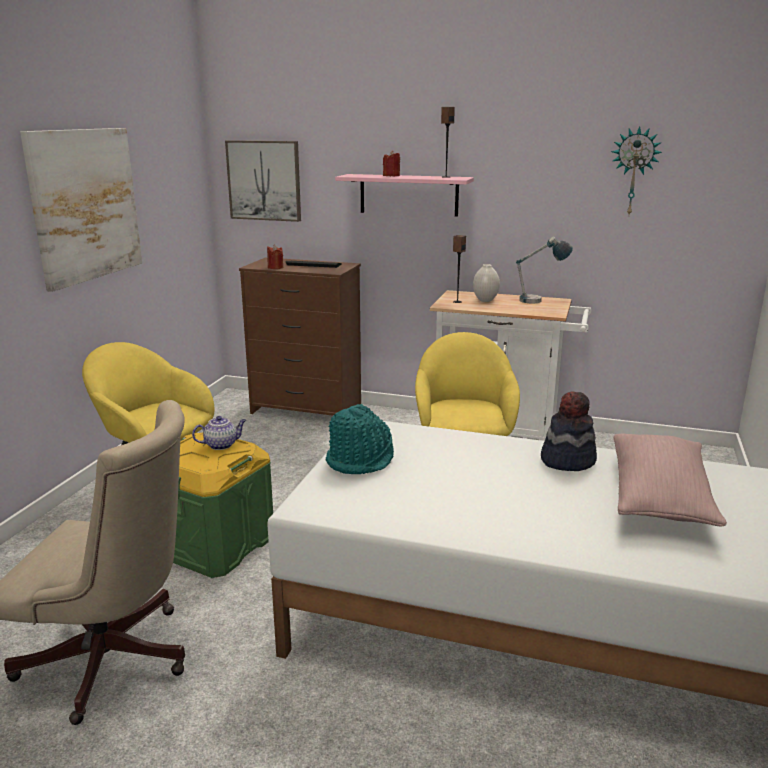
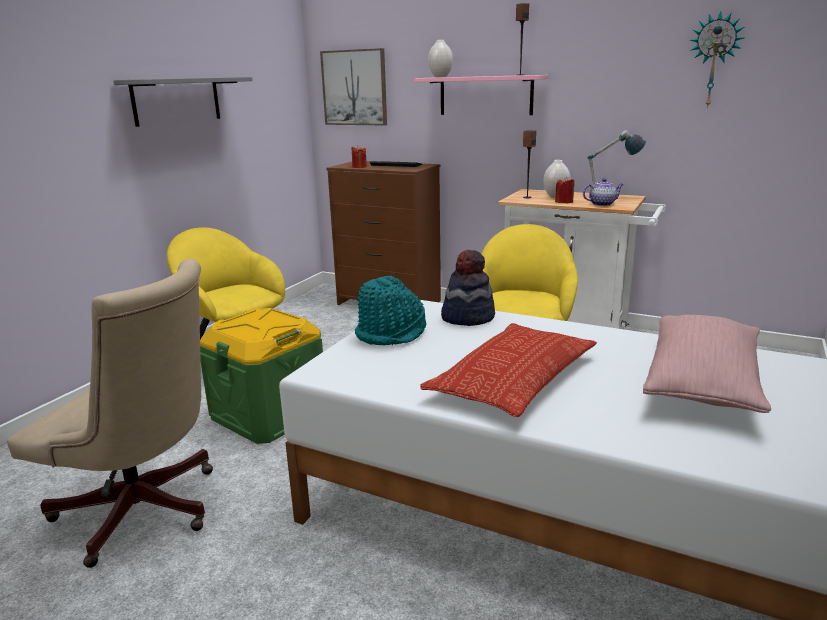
camera: 10 degrees right, 0 degrees up
(85, 205) = (177, 100): picture -> grey shelf
(221, 445) = (275, 319): teapot -> teapot (602, 204)
(362, 175) = (440, 77): none -> white vase
(391, 176) = (468, 76): red candle -> red candle (564, 202)
(493, 502) = (513, 378): none -> pillow
(567, 460) = (607, 342): hat -> hat (467, 317)

